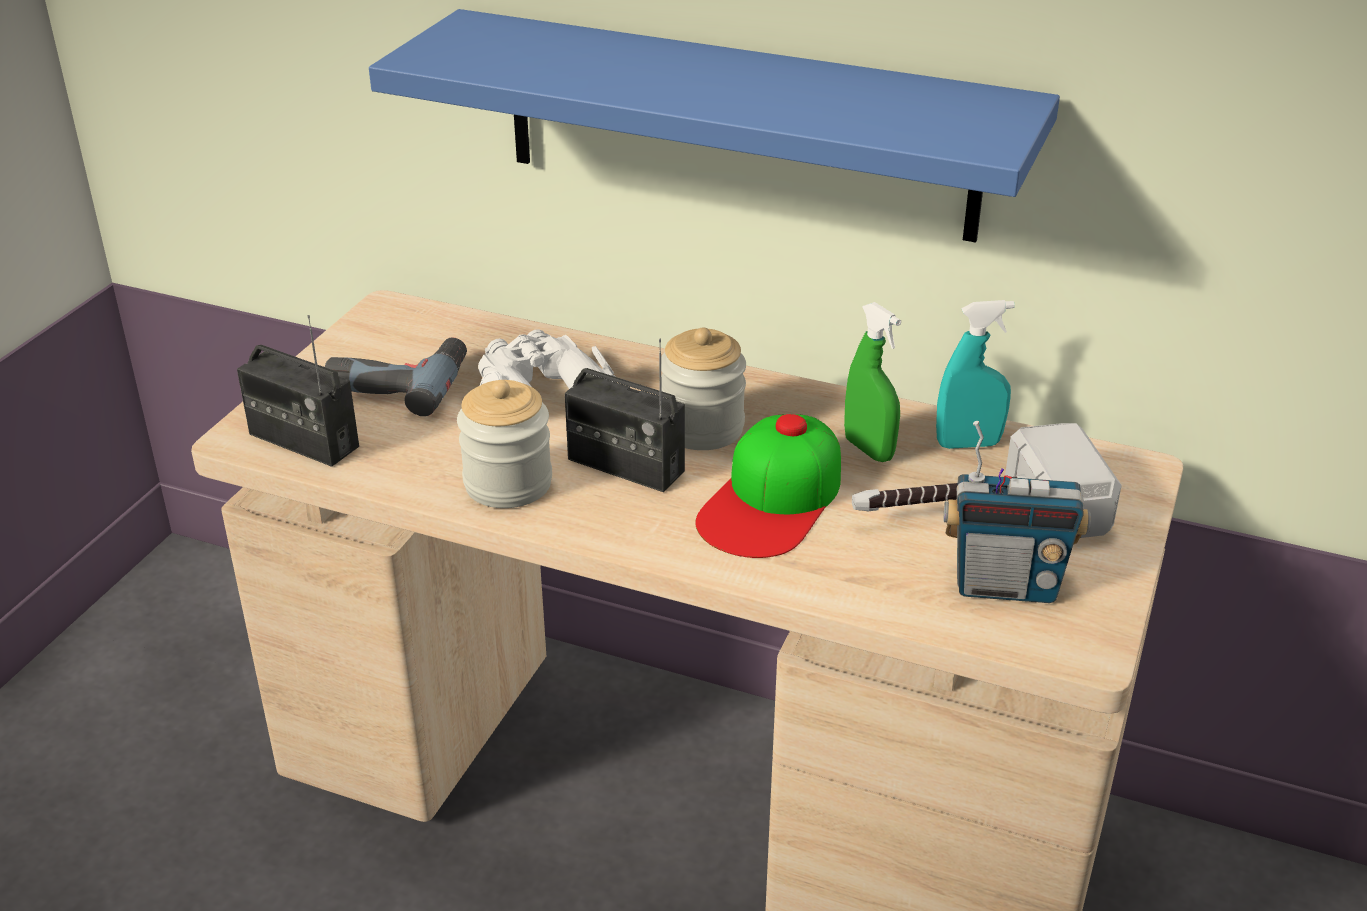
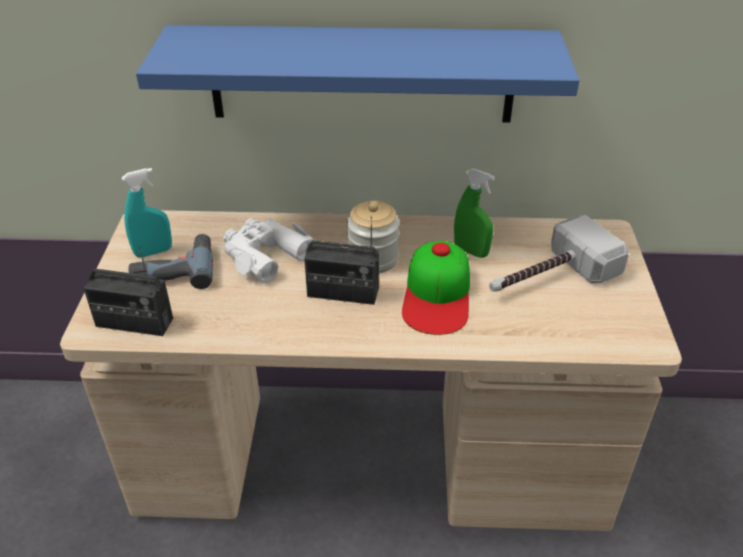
camera: 20 degrees left, 5 degrees up
(508, 484) = (280, 321): jar -> none
(968, 444) = (519, 236): turquoise spray bottle -> turquoise spray bottle (153, 252)
(1005, 585) = (588, 316): radio -> none

